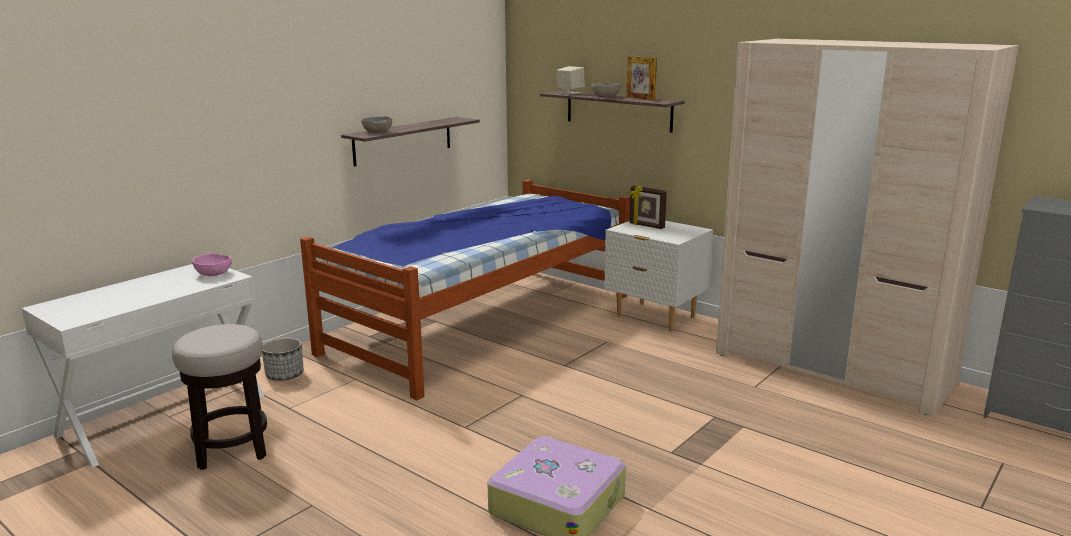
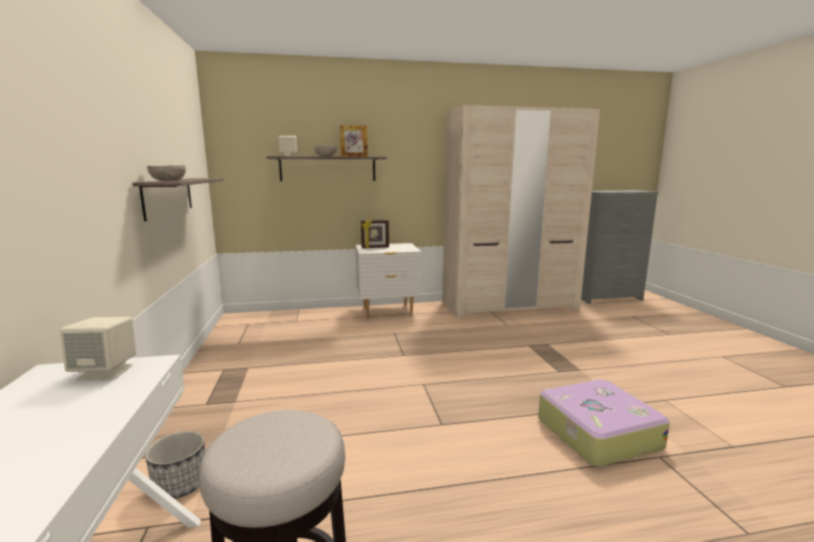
camera: 50 degrees left, 5 degrees down
(214, 274) = (106, 372): pink bowl -> beige speaker
(481, 322) = (288, 354): bed -> none

